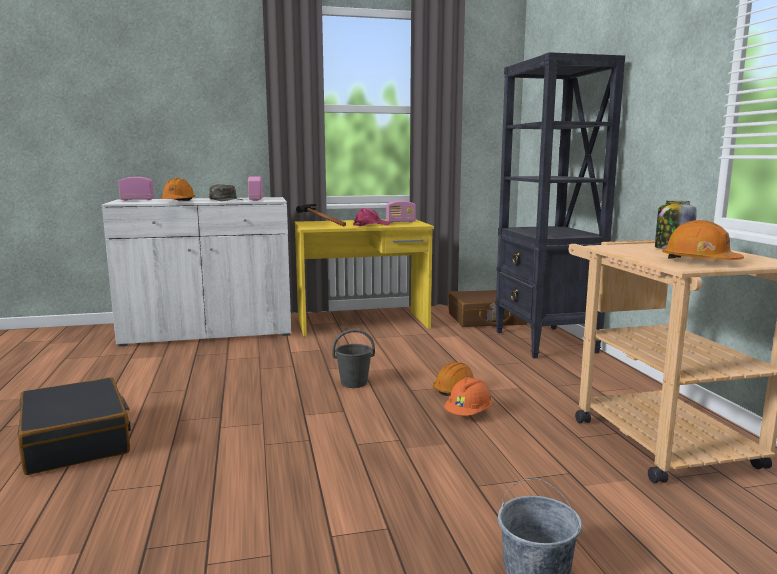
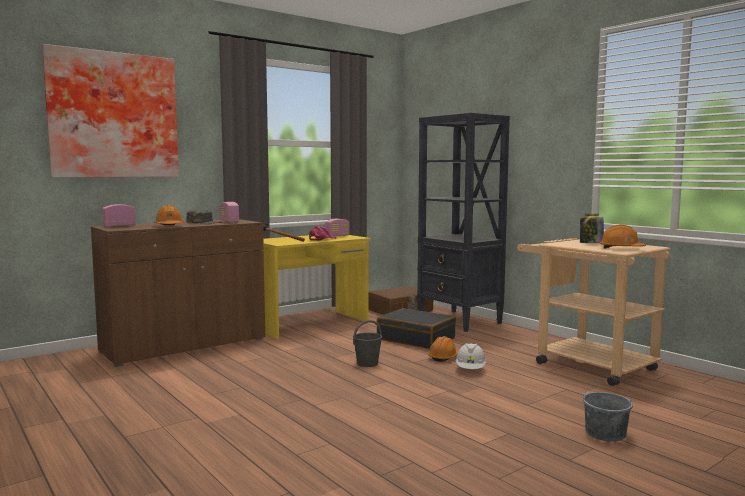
camera: 25 degrees left, 5 degrees down
(77, 441) = (212, 433): black suitcase -> black suitcase (416, 339)
(148, 81) = (113, 115): none -> picture
(208, 332) = (185, 345): white cabinet -> brown cabinet
(468, 414) = (470, 369): orange hard hat -> white hard hat

